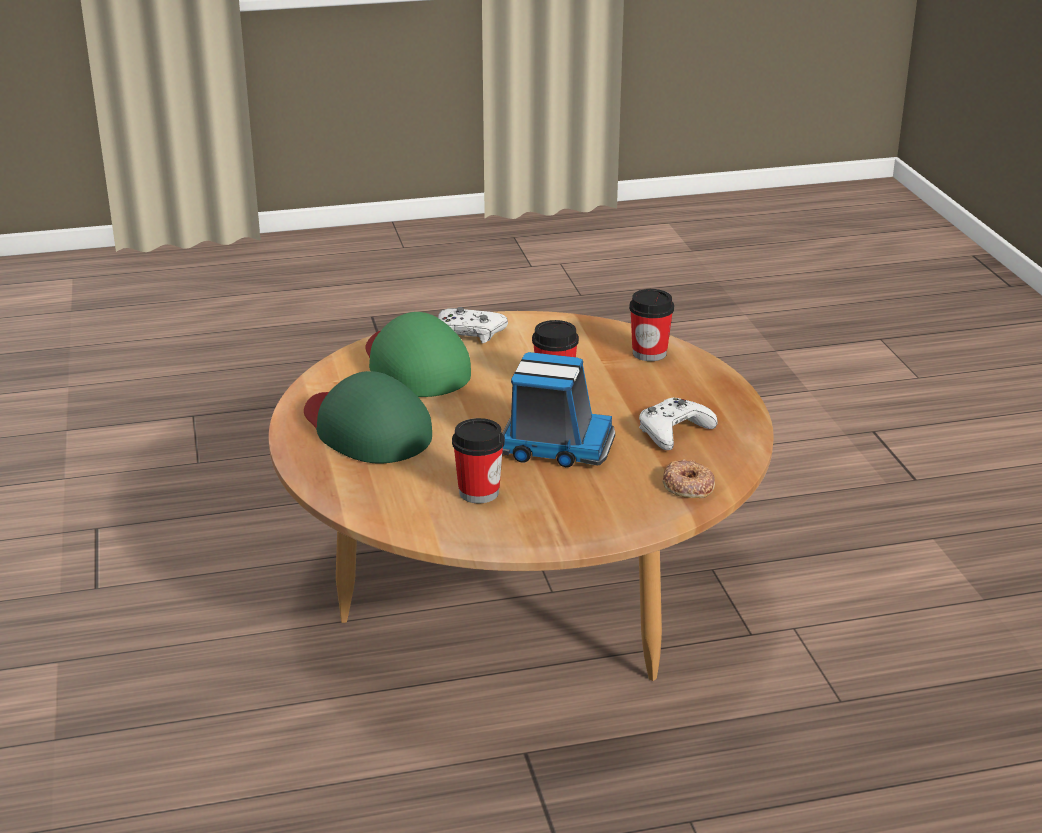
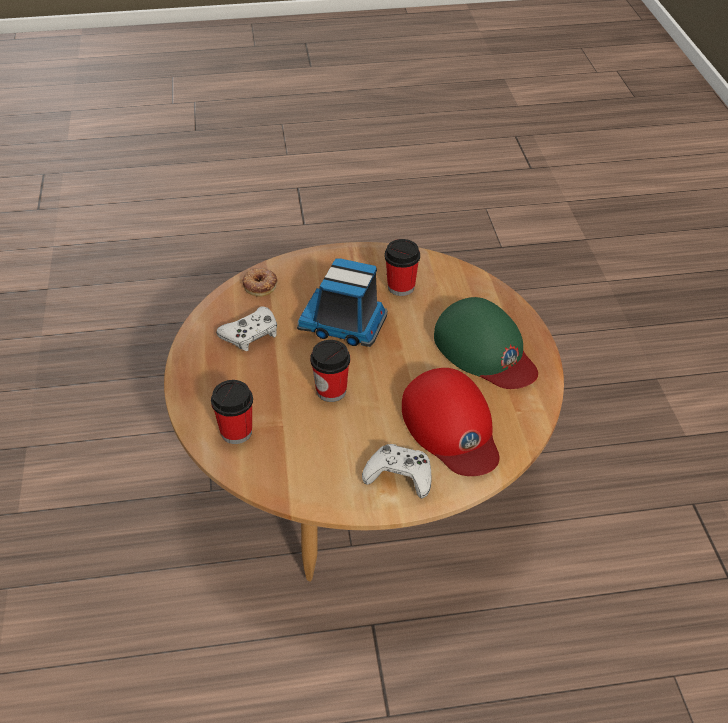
camera: 175 degrees left, 15 degrees up
(414, 366) = (451, 428): green cap -> red cap

